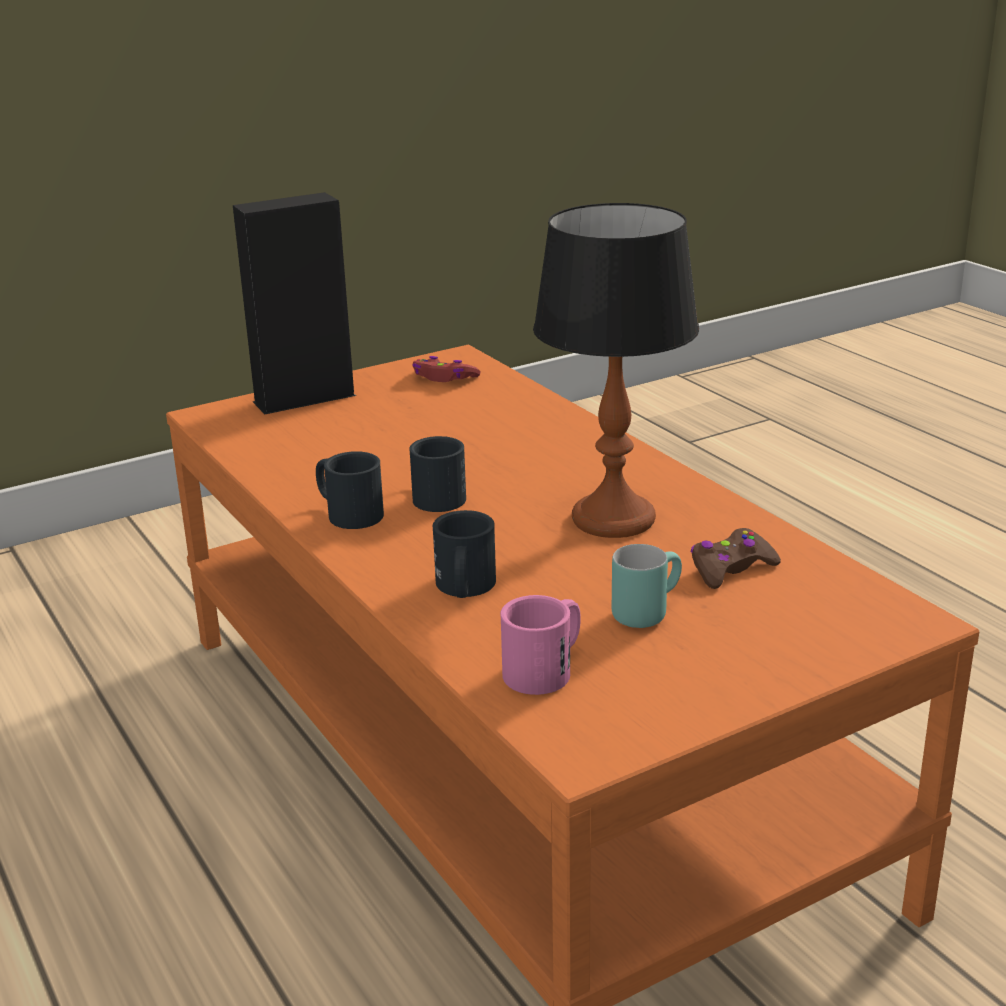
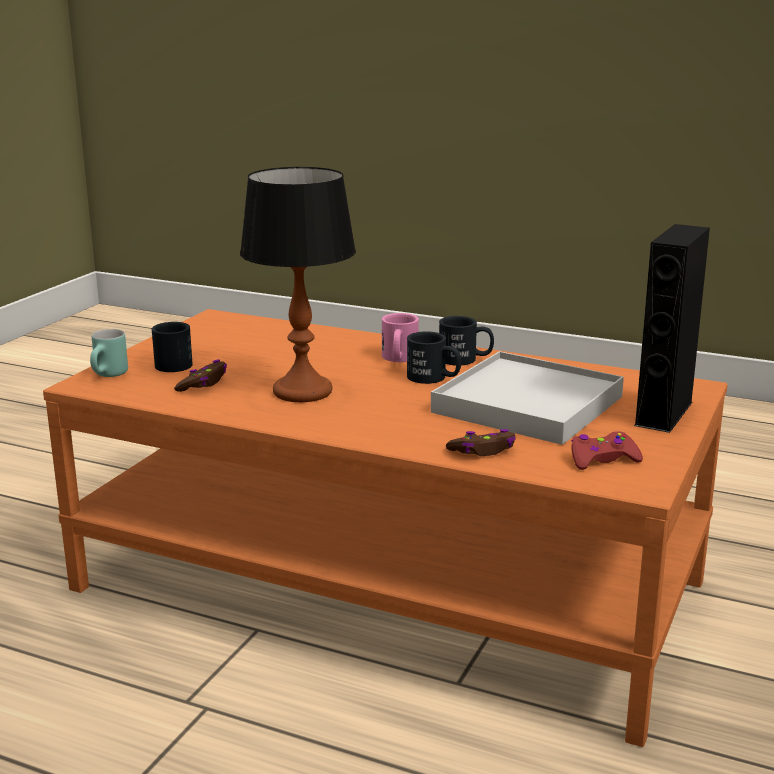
camera: 145 degrees right, 5 degrees down
(401, 437) = (527, 404): none -> white tray
(464, 589) = (339, 346): black mug -> black mug (170, 363)
(527, 407) = (483, 451): none -> brown game controller
(546, 668) = (259, 332): pink mug -> pink mug (399, 359)
(645, 611) = (234, 358): turquoise mug -> turquoise mug (110, 376)

